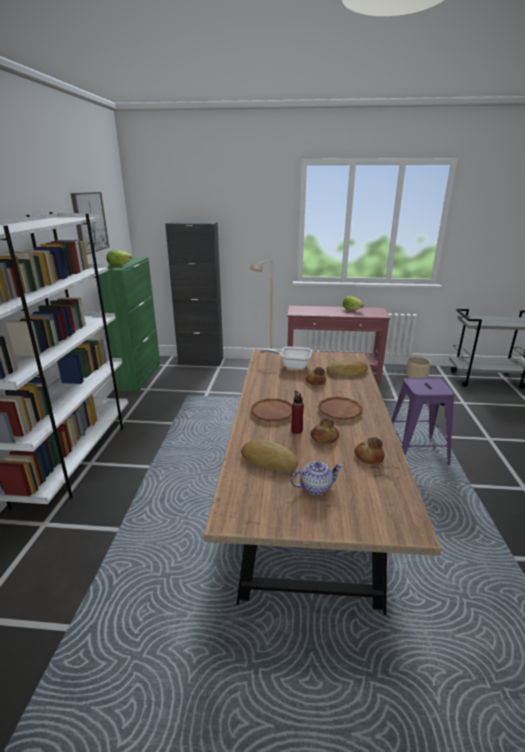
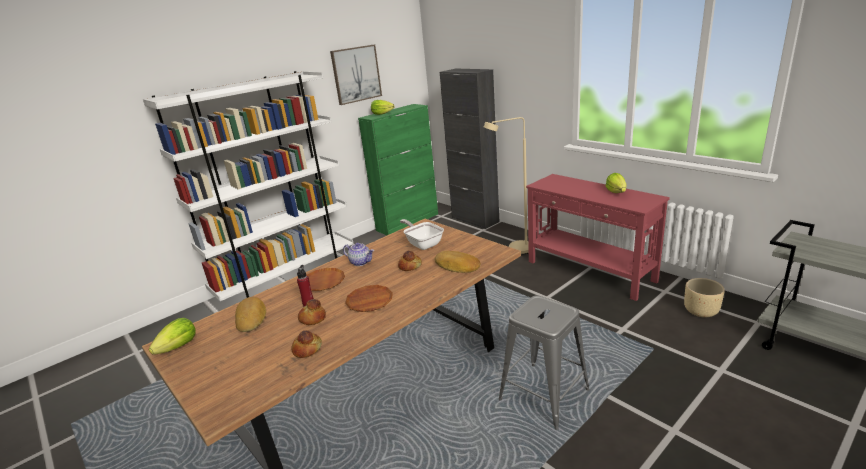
camera: 45 degrees right, 0 degrees up
(252, 512) = (179, 347): none -> lettuce
(316, 487) = (234, 352): teapot -> teapot (361, 262)
(415, 451) = (543, 394): purple stool -> grey stool

